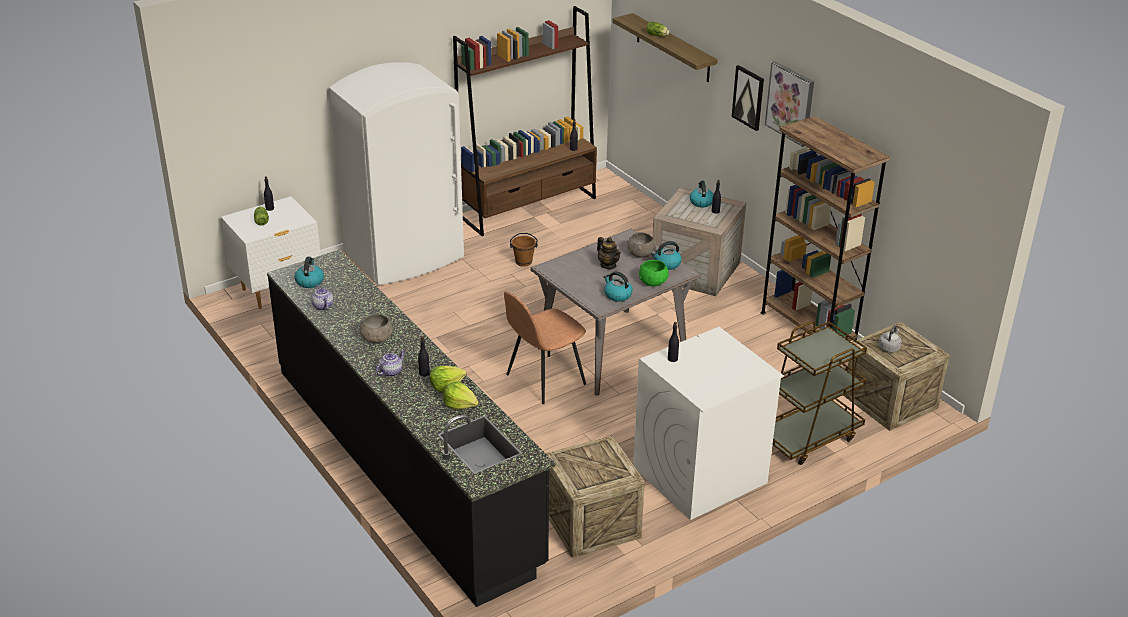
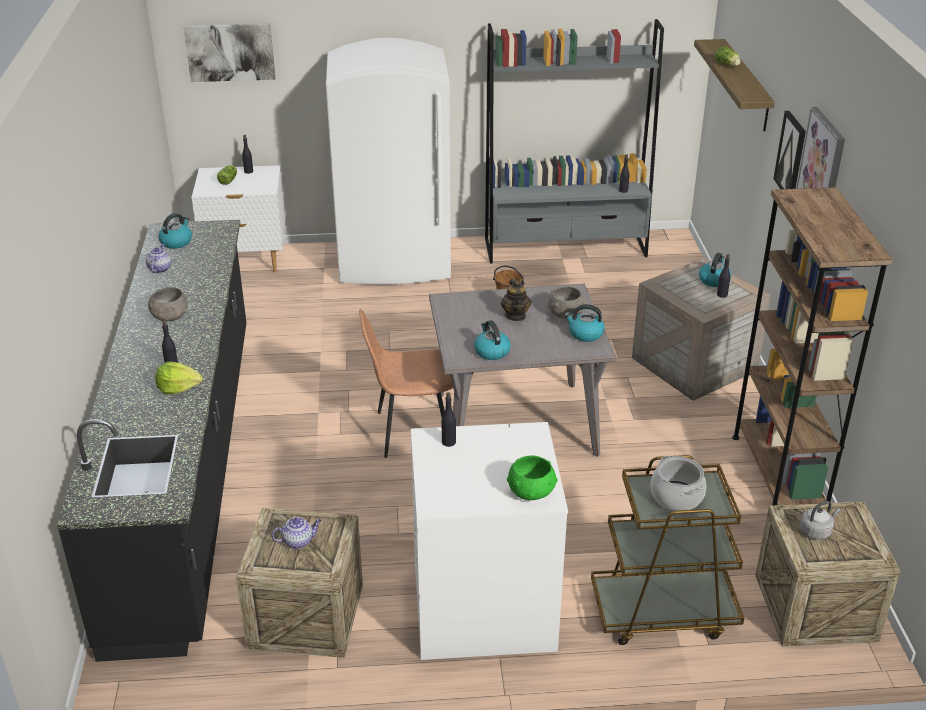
camera: 30 degrees right, 0 degrees up
(245, 105) = (230, 52): none -> picture
(391, 371) = (143, 355): teapot -> teapot (298, 541)
(460, 404) = (167, 413): lettuce -> none
(528, 207) = (565, 248): brown bookcase -> grey bookcase
(653, 282) = (548, 349): green bowl -> green bowl (532, 492)
(819, 349) = (677, 496): none -> cooking pot

